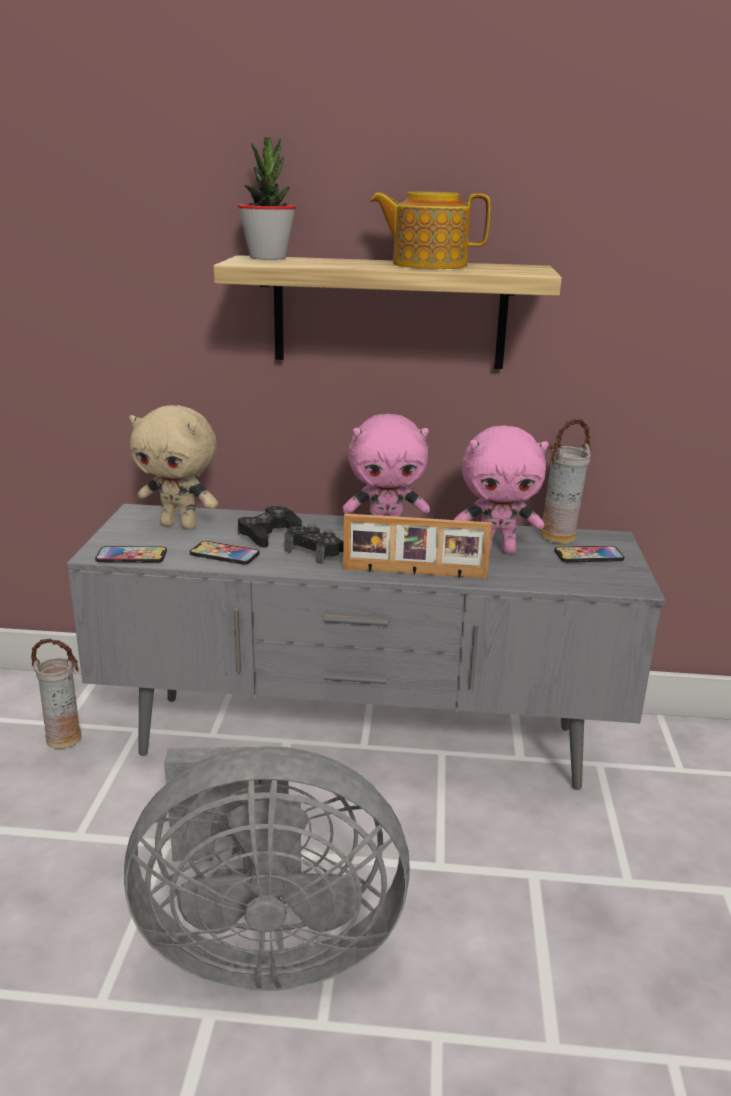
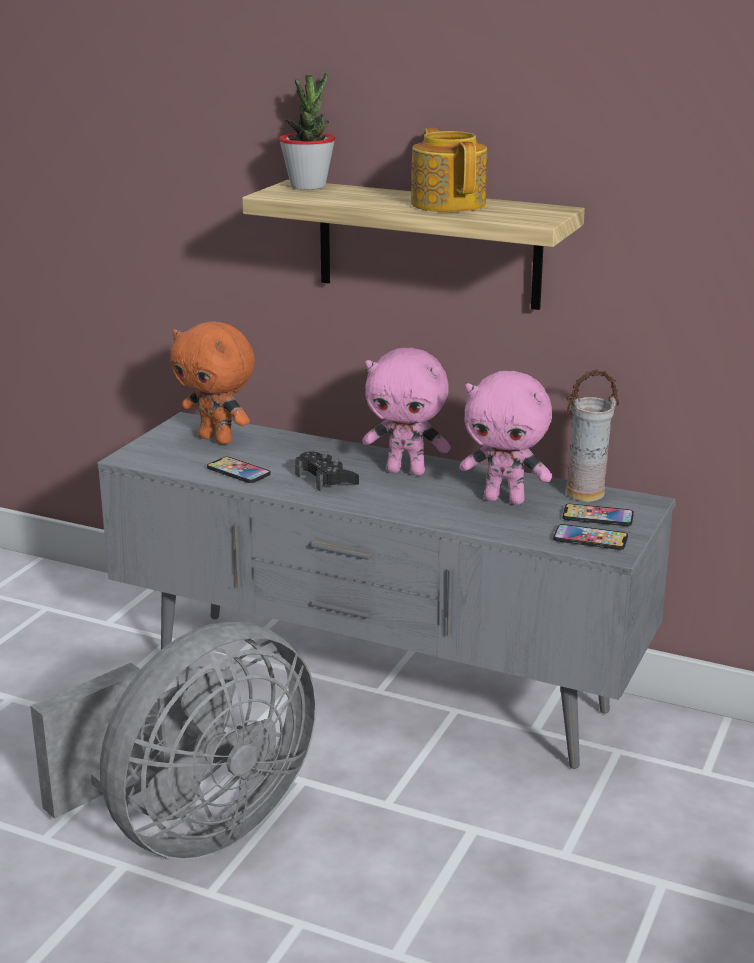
camera: 20 degrees right, 0 degrees up
(64, 738) = (102, 635): vase -> none
(131, 556) = (155, 463): phone -> phone (590, 539)
(180, 525) = (217, 439): beige plush toy -> orange plush toy
(263, 945) = (192, 829): grey fan -> grey fan turned 60 degrees counterclockwise
(268, 534) = (293, 457): black game controller -> none
(414, 573) = (401, 511): picture frame -> none
(427, 265) = (448, 203): teapot -> teapot turned 45 degrees clockwise

